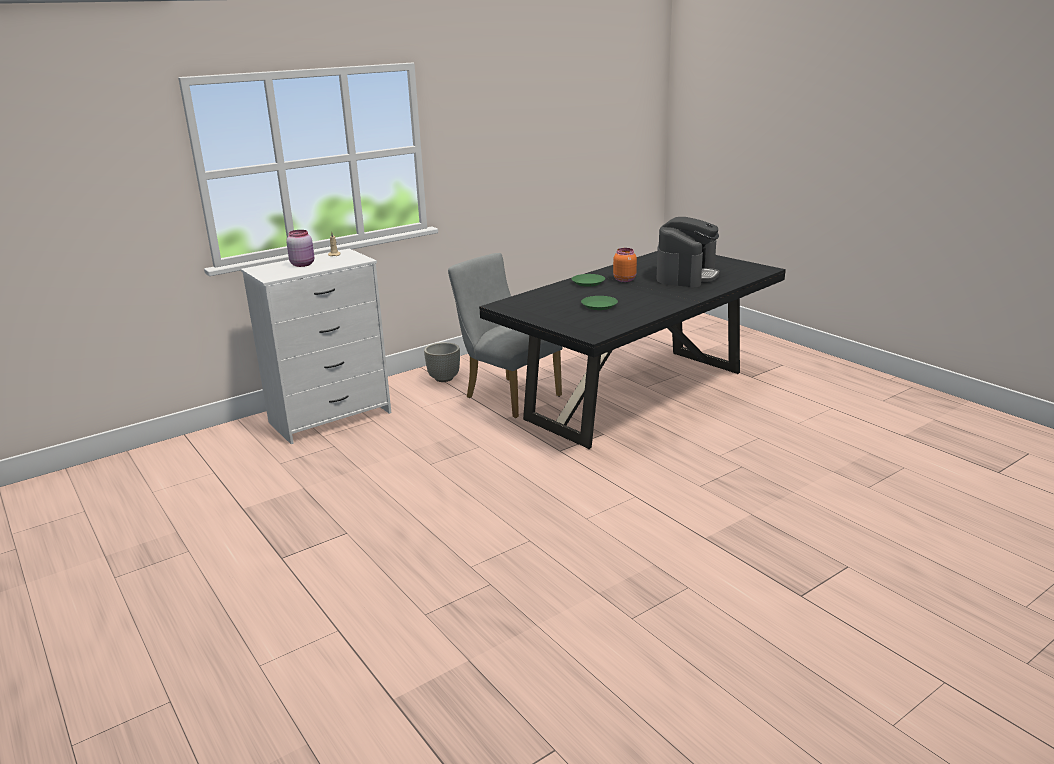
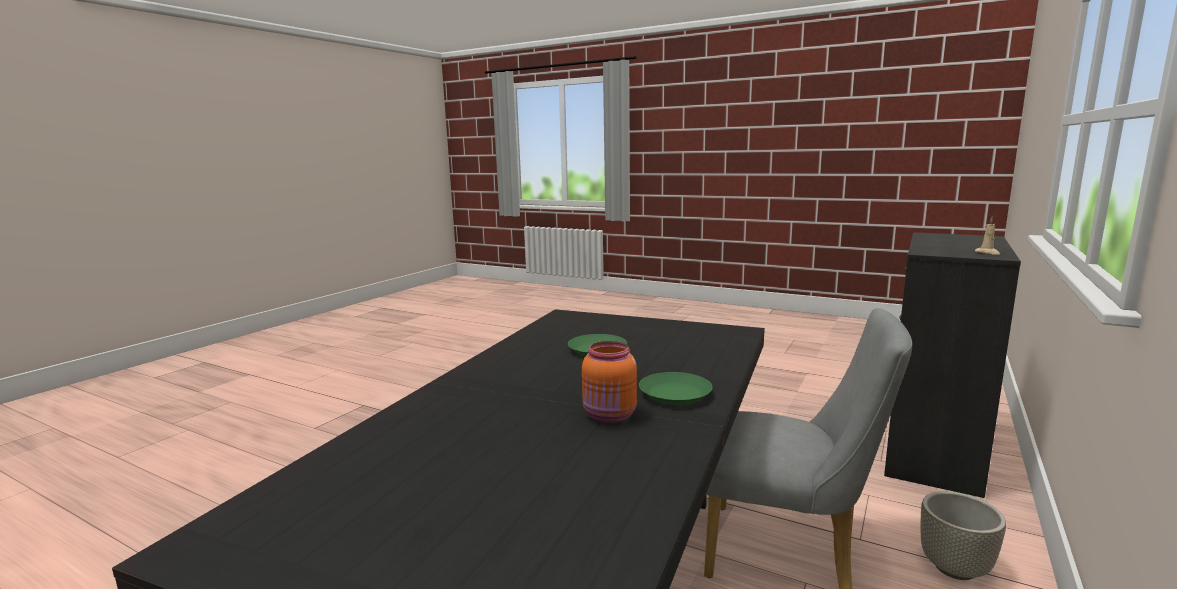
camera: 155 degrees right, 10 degrees down
(303, 264) = (963, 243): pink jar -> none
(330, 418) = (931, 452): white dresser -> black dresser
(686, 276) = (466, 458): coffee machine -> none

